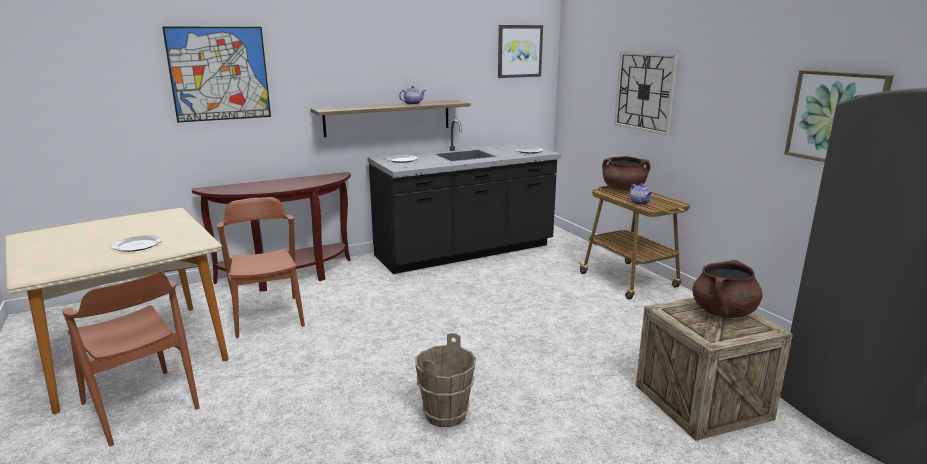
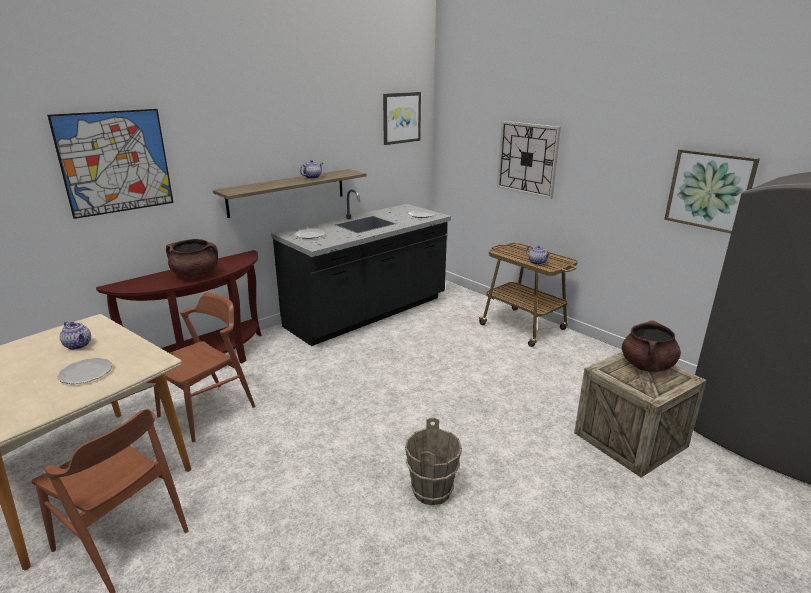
camera: 15 degrees left, 5 degrees up
(147, 227) = (78, 345): none -> teapot
(268, 316) = (207, 411): brown chair -> brown chair turned 75 degrees clockwise
(623, 189) = (514, 248): brown cooking pot -> brown cooking pot (195, 275)

